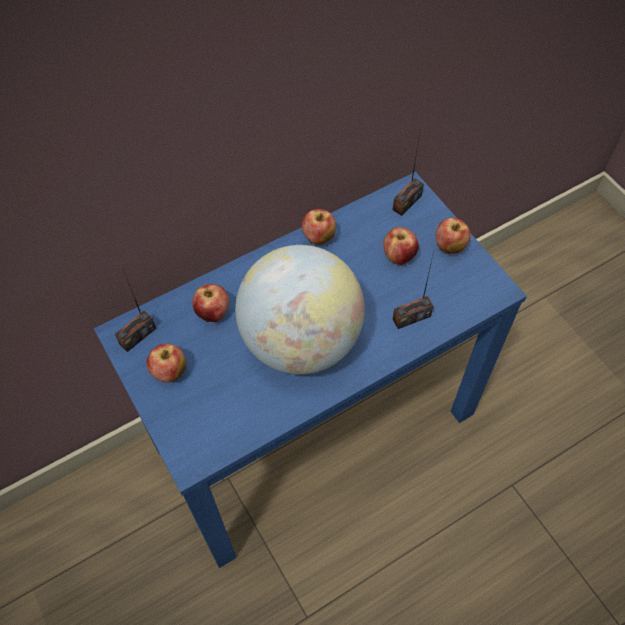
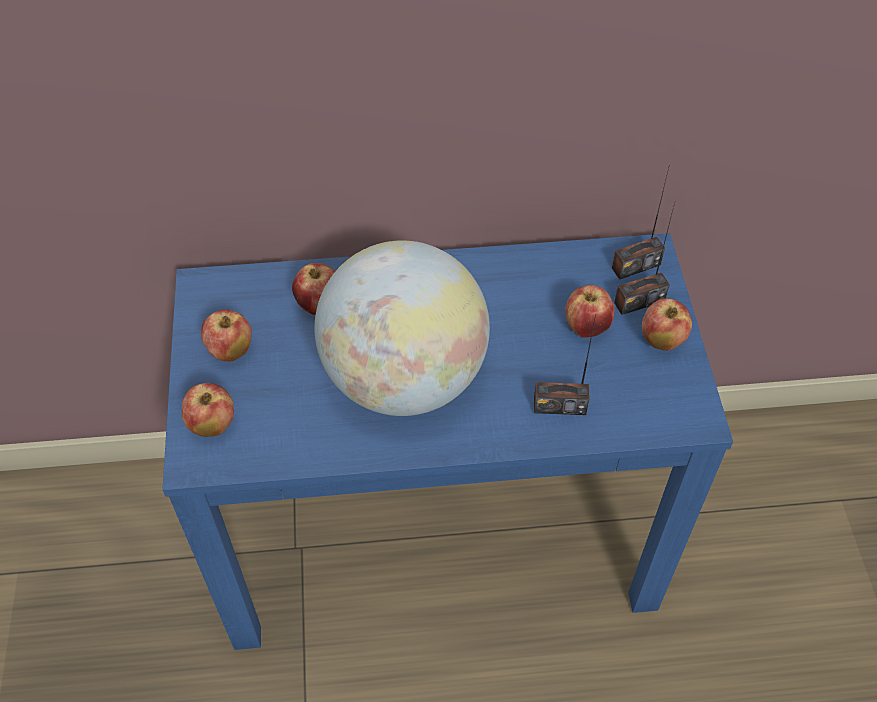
camera: 25 degrees right, 5 degrees down
(137, 336) = (219, 296): radio -> radio (639, 301)
(318, 238) = (497, 267): apple -> apple (212, 425)

